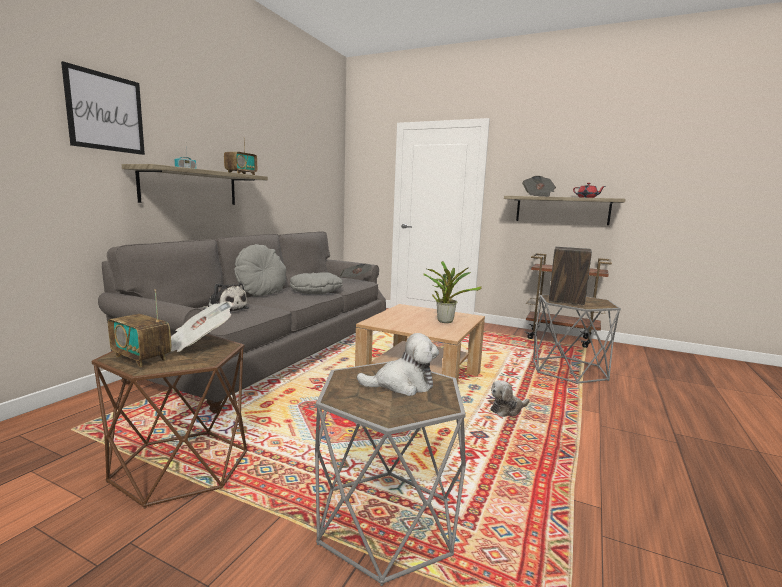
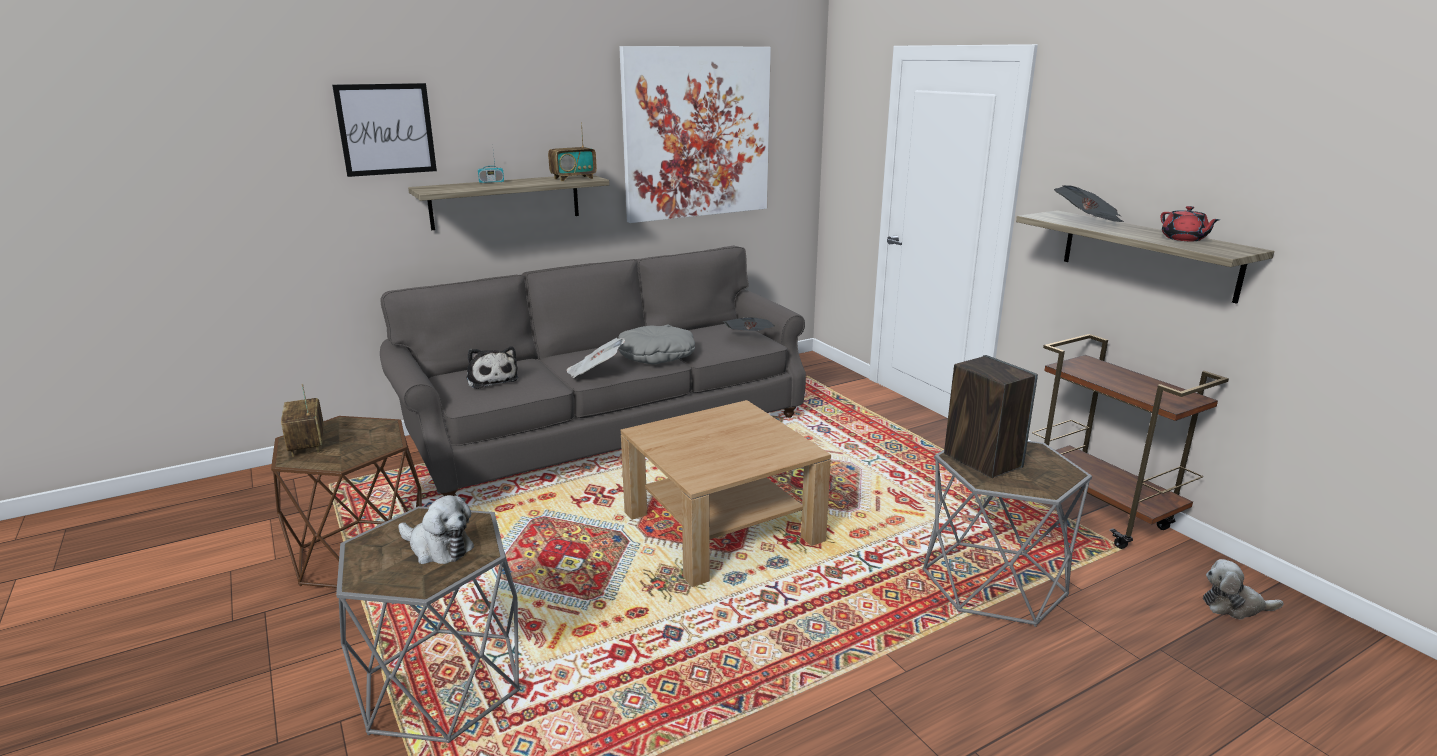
camera: 35 degrees right, 10 degrees up
(197, 344) = (369, 436): newspaper -> newspaper (595, 372)
(261, 294) = (579, 352): grey pillow -> none
(294, 161) = (697, 133): none -> picture
(445, 321) = (747, 451): potted plant -> none
(507, 410) = (768, 613): plush toy -> plush toy (1234, 606)

